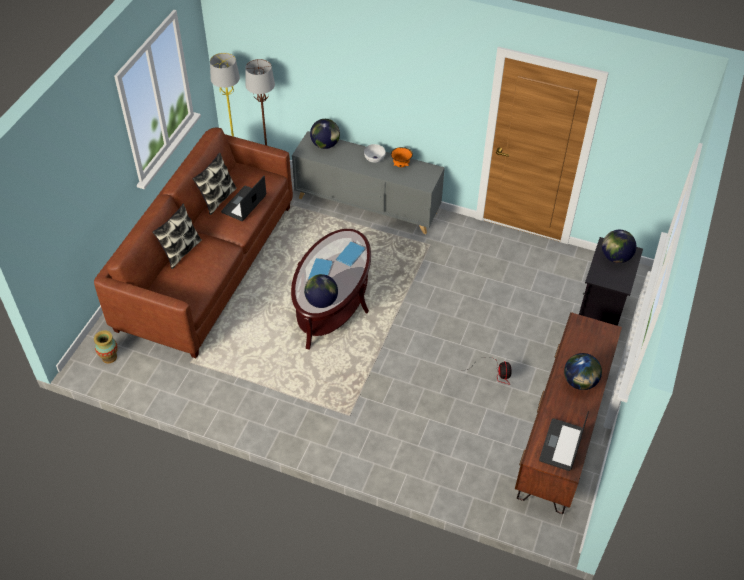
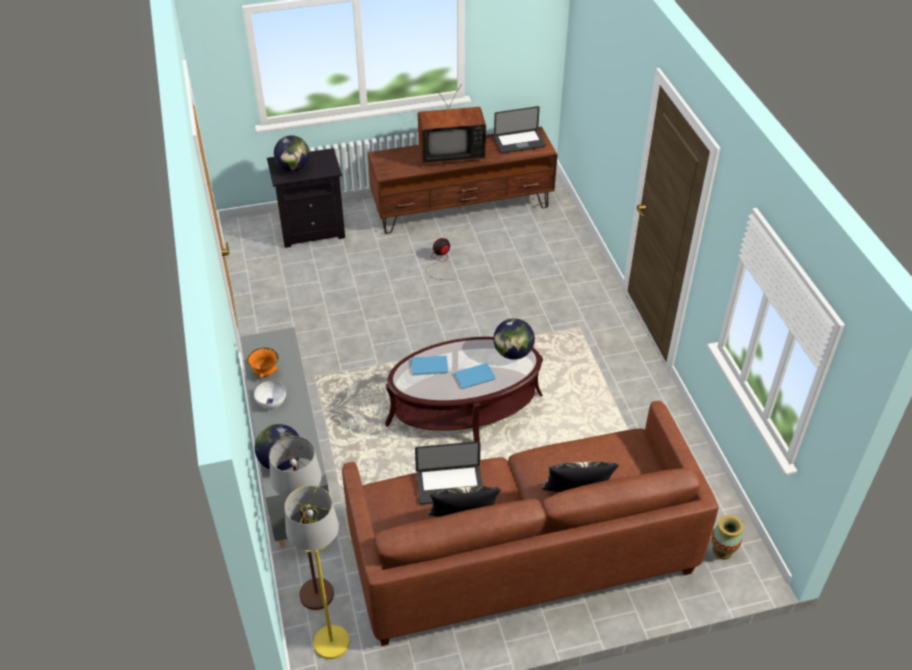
camera: 125 degrees left, 5 degrees down
(579, 382) = (450, 153): globe -> television

